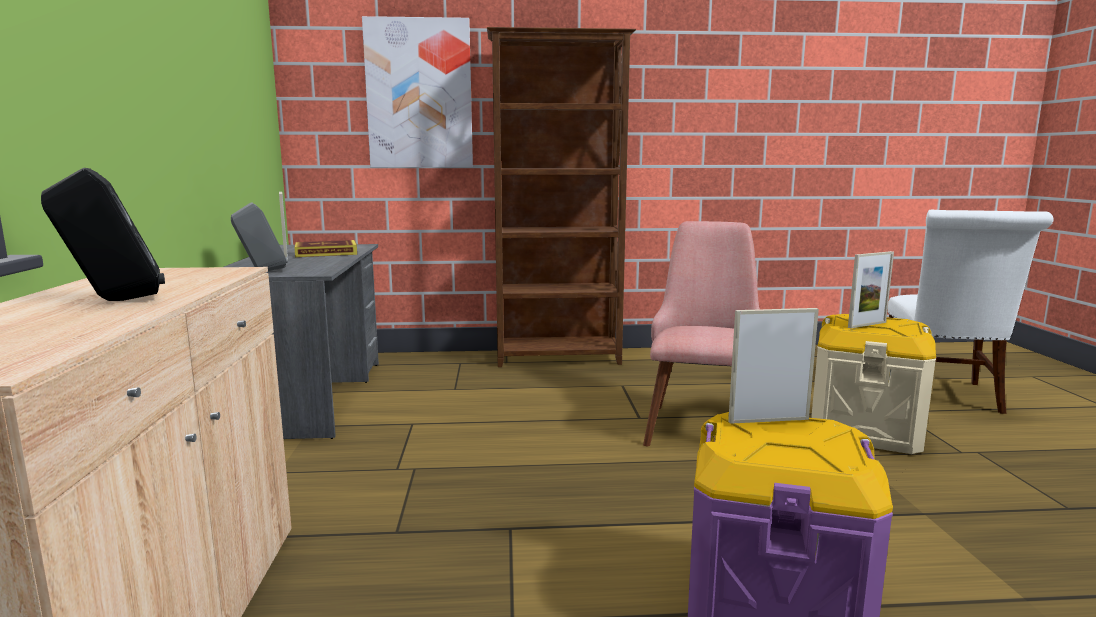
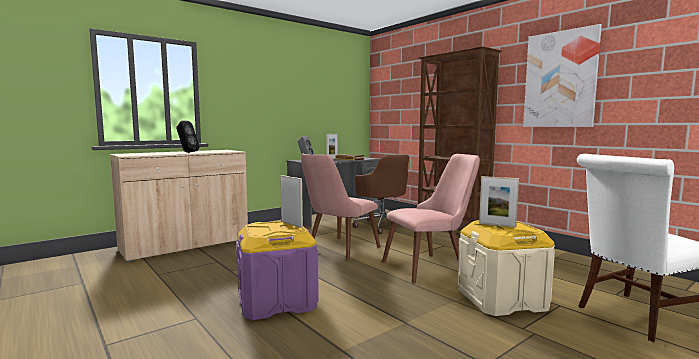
camera: 55 degrees right, 5 degrees down
(419, 94) = (413, 91): picture -> picture (560, 79)
(453, 386) = (382, 226): none -> brown office chair
(536, 460) = (338, 250): none -> pink chair

